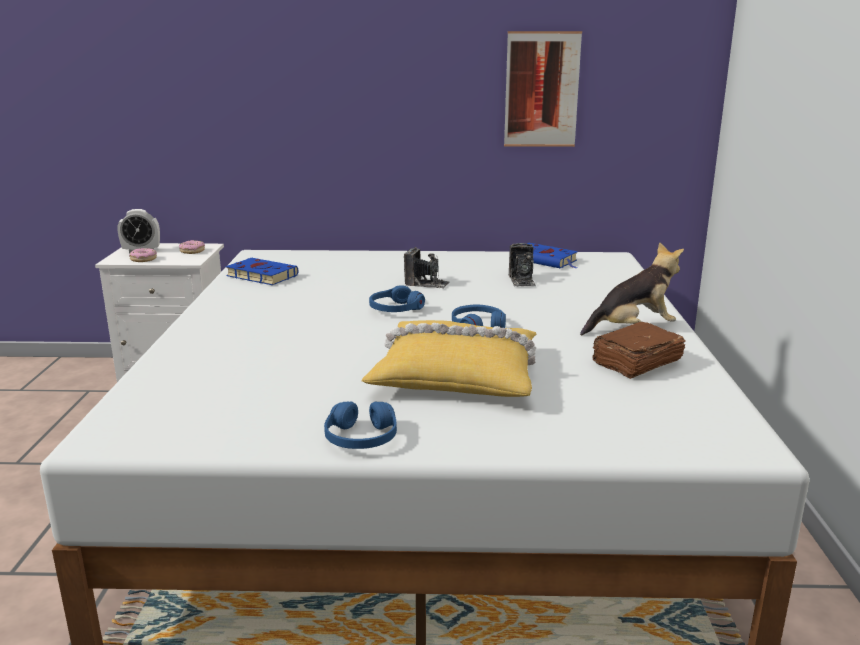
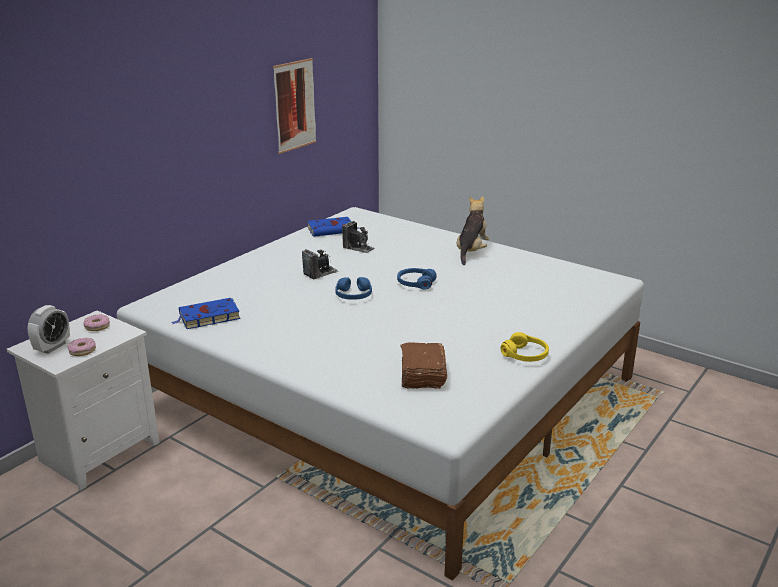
camera: 55 degrees left, 5 degrees up
(361, 438) = (525, 355): blue headphones -> yellow headphones
(456, 374) = (475, 310): yellow pillow -> none
(635, 363) = (513, 267): brown book -> brown book (422, 375)

